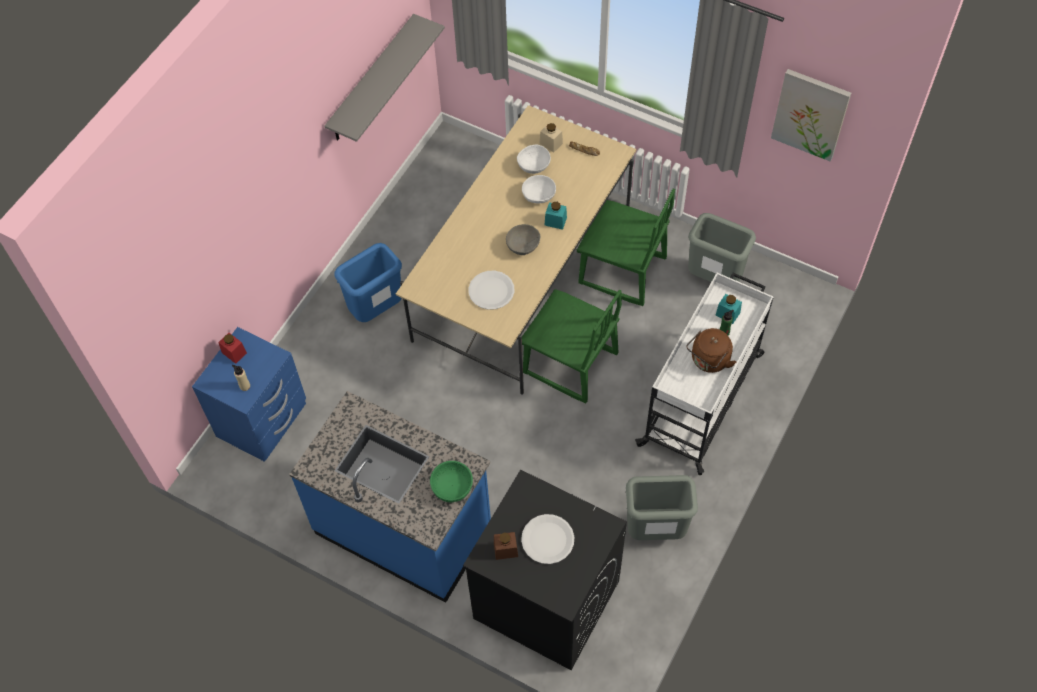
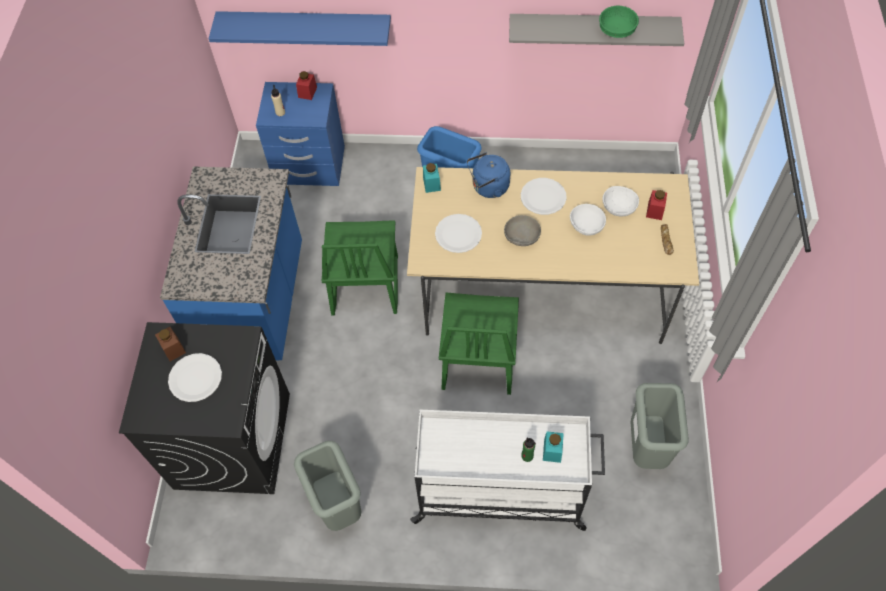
camera: 65 degrees right, 0 degrees up
(203, 297) = (305, 26): none -> blue shelf
(451, 487) = (225, 283): green bowl -> green bowl (616, 30)
(454, 248) = (488, 187): none -> blue kettle
(490, 213) = (543, 197): none -> white plate
(551, 143) = (655, 210): beige jar -> red jar
(555, 221) = (566, 252): turquoise jar -> turquoise jar (431, 184)
(622, 272) = (604, 361): green chair -> green chair (364, 285)
(709, 361) = (485, 454): brown kettle -> none
(810, 114) = (785, 390): picture -> none

